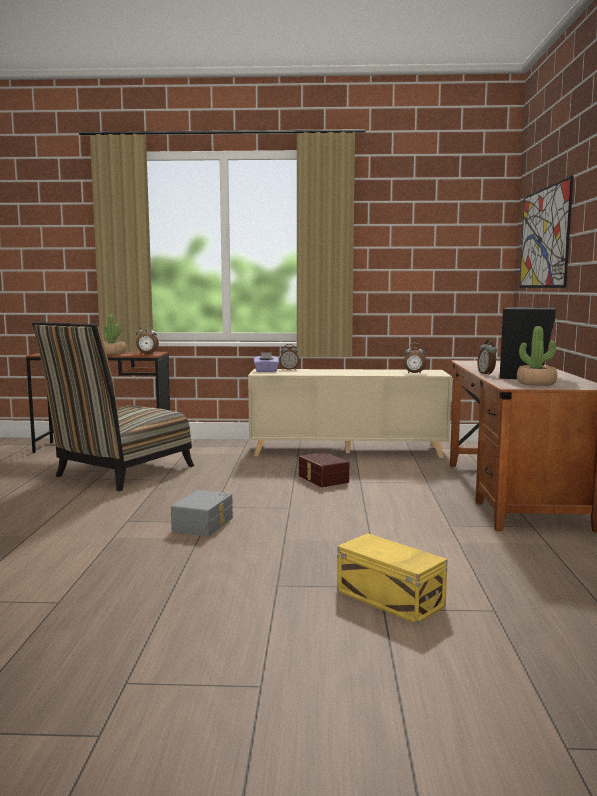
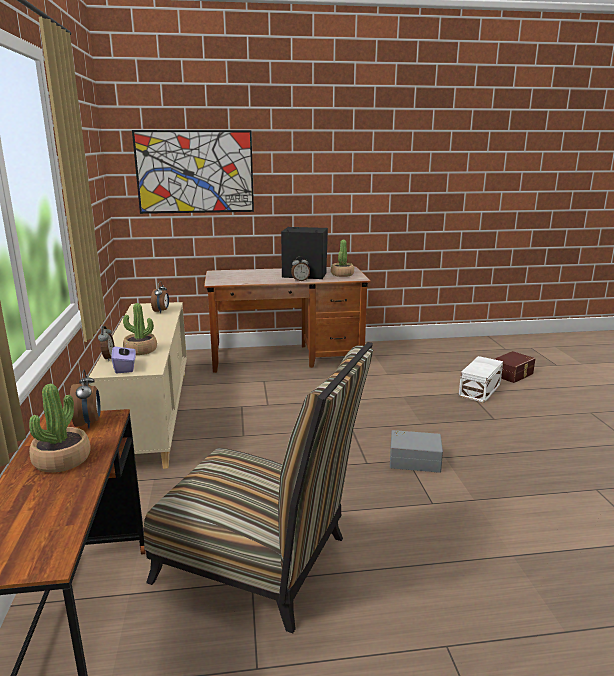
camera: 100 degrees left, 10 degrees up
(302, 372) = (140, 350): none -> potted plant
(322, 479) = (263, 421): brown storage box -> brown storage box (513, 374)
(390, 599) = (481, 390): yellow storage box -> white storage box

